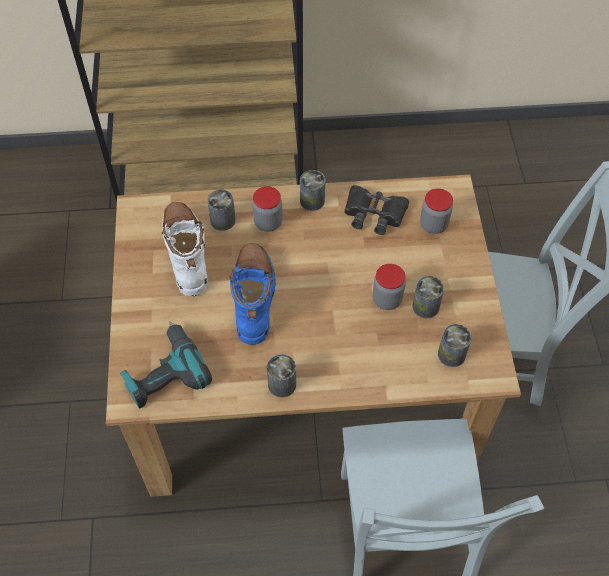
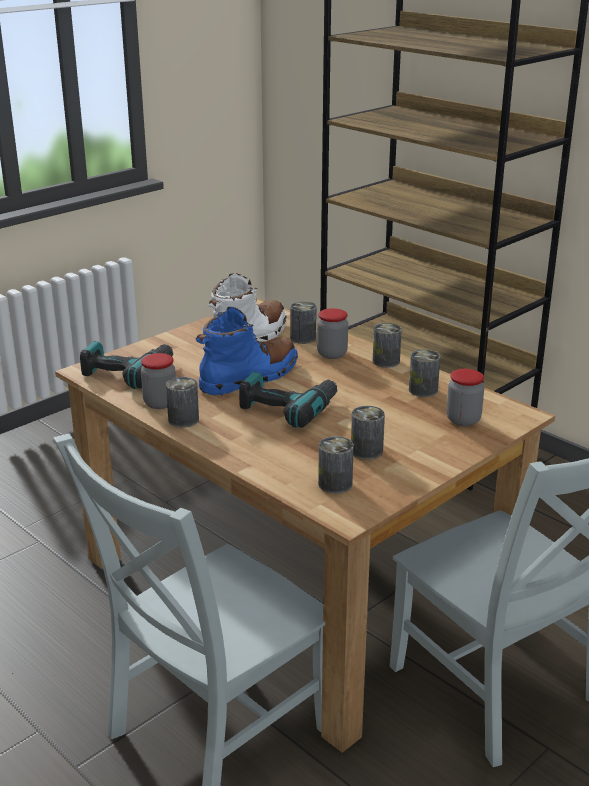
camera: 50 degrees right, 30 degrees down
(325, 308) = (288, 408): none -> power drill
(374, 213) = (423, 390): black binoculars -> can
(387, 299) = (343, 430): jar -> jar (160, 403)

